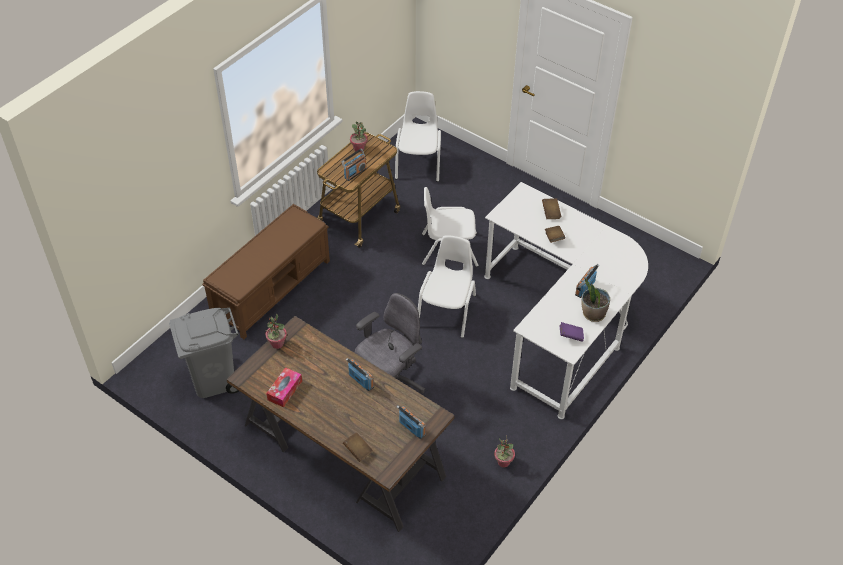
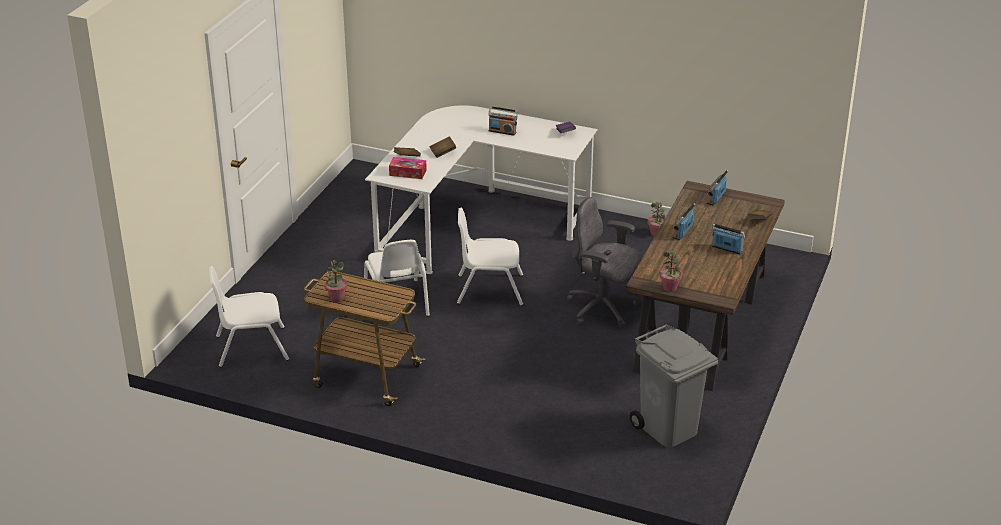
camera: 105 degrees left, 15 degrees down
(272, 288) = (513, 417): brown bench -> none
(285, 390) = (723, 271): tissue box -> tissue box (408, 173)
(355, 173) = (383, 293): radio -> radio (727, 249)
(593, 314) = (532, 125): potted plant -> none

